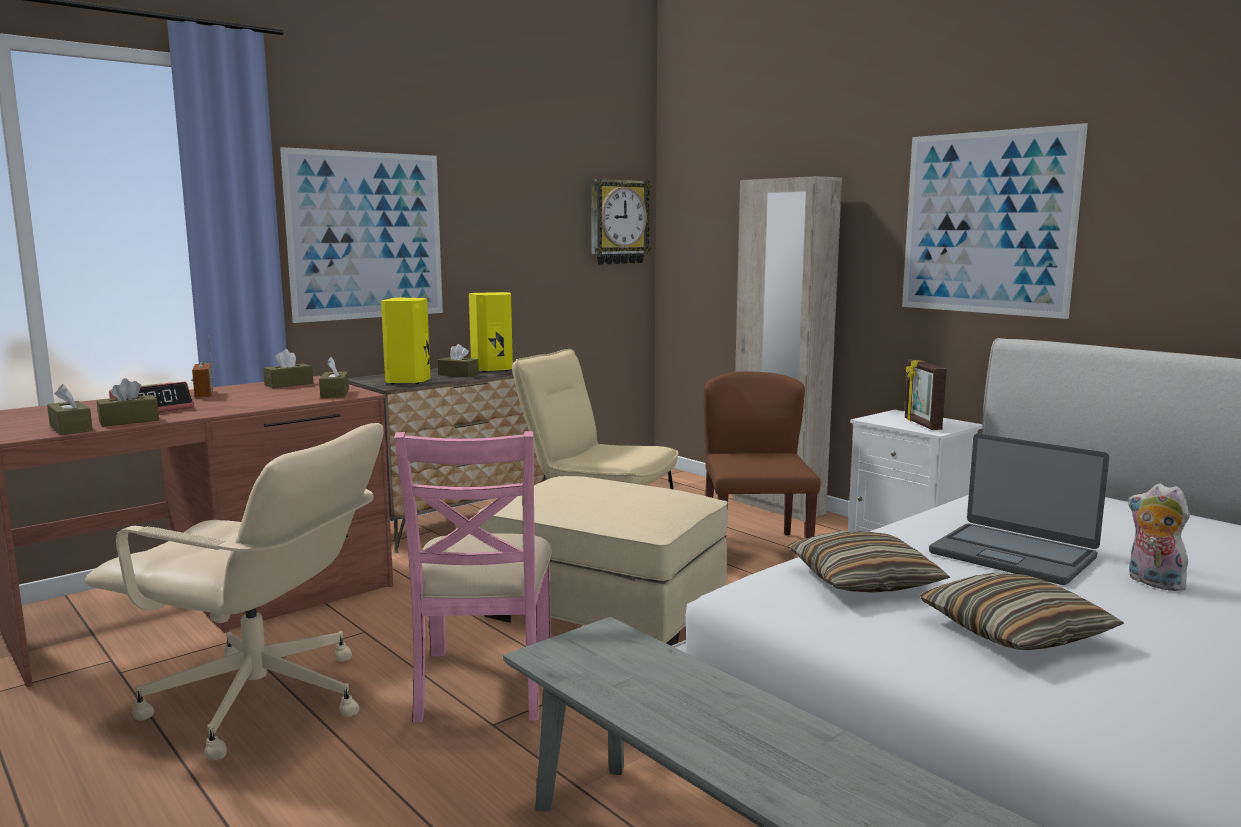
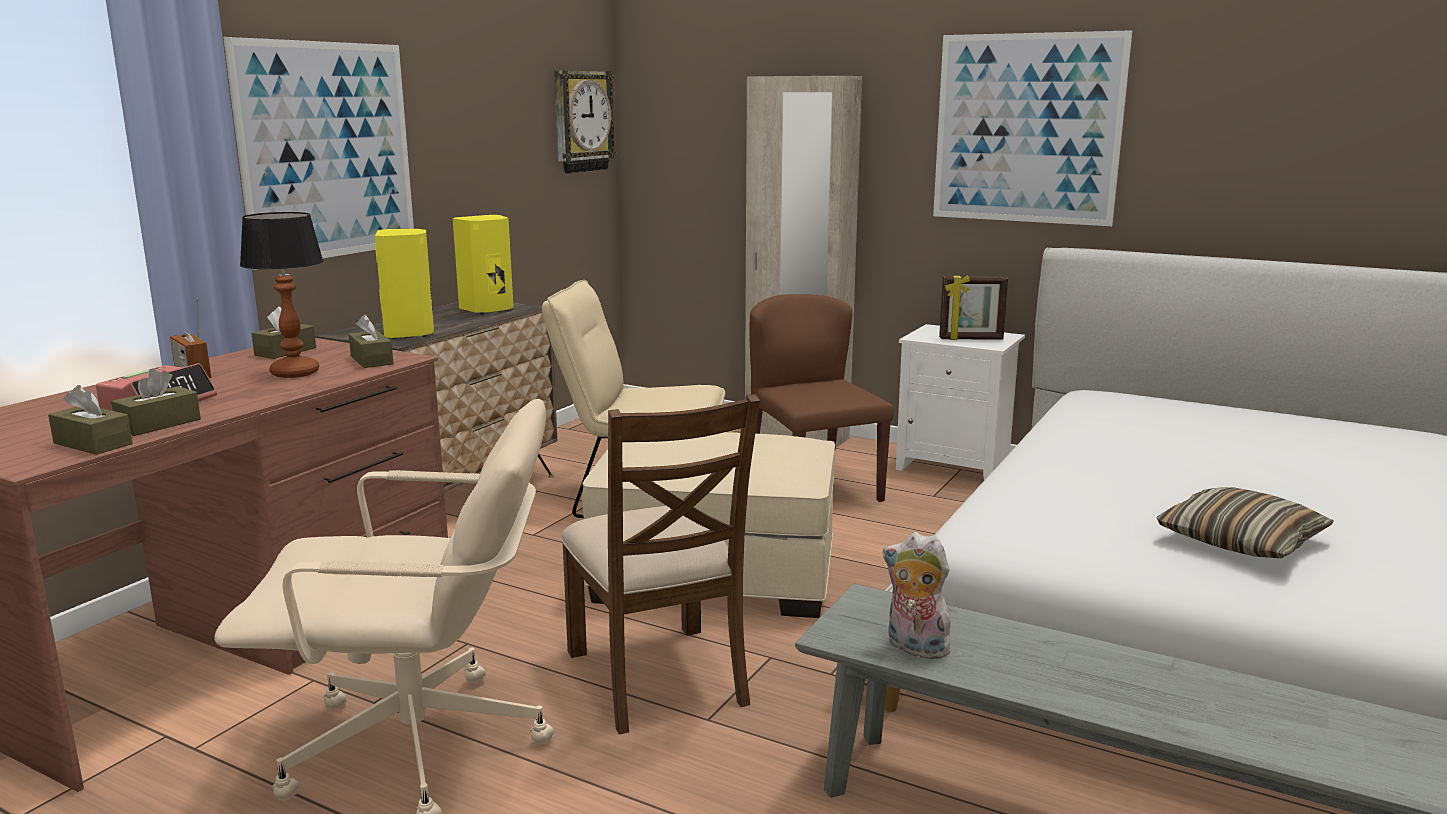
camera: 20 degrees left, 5 degrees up
(269, 397) = (294, 373): none -> table lamp
(458, 374) = (456, 320): brown tissue box -> none
(483, 683) = (658, 677): pink chair -> brown chair
(863, 580) = (1070, 510): pillow -> none
(921, 424) = (971, 339): picture frame -> picture frame turned 60 degrees counterclockwise
(1013, 555) = (1164, 467): laptop -> none
(1152, 582) = (1293, 479): plush toy -> plush toy (914, 648)

